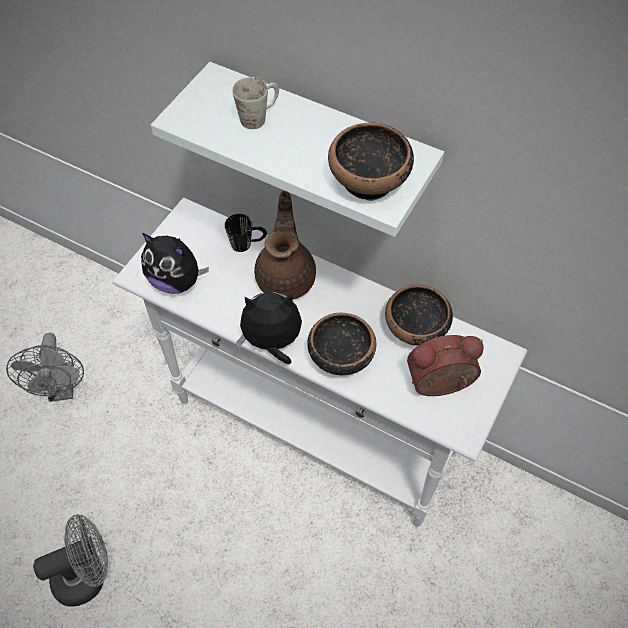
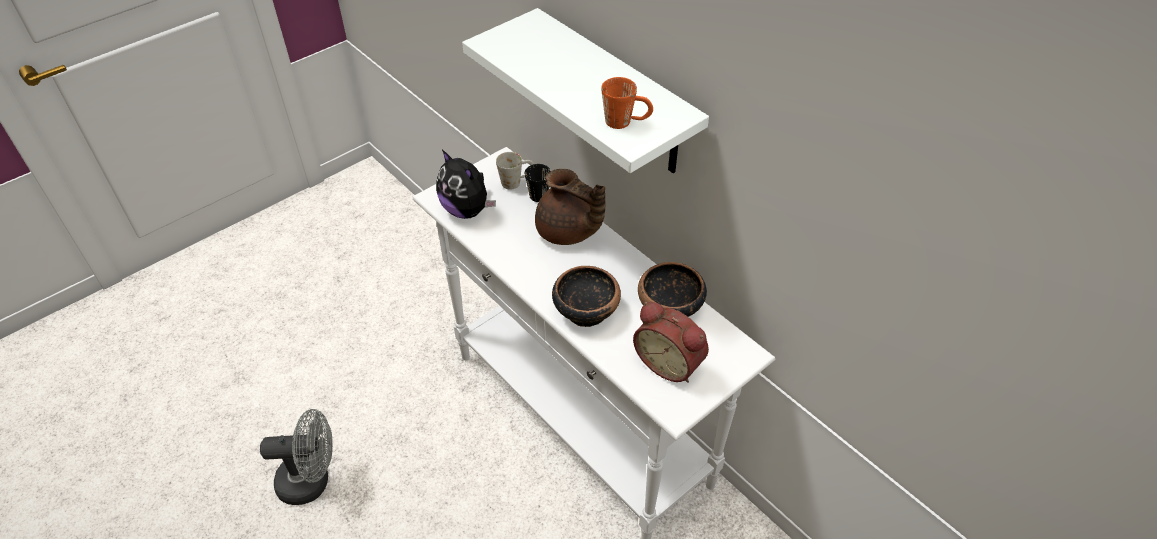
camera: 20 degrees right, 10 degrees down
(62, 389) = (362, 315): grey fan -> none
(259, 116) = (556, 55): white mug -> white mug (516, 181)
(272, 342) = (528, 282): plush toy -> none
(286, 277) = (567, 232): brown teapot -> brown teapot turned 105 degrees clockwise
(369, 181) = (626, 122): bowl -> orange mug
(440, 385) = (670, 362): alarm clock -> alarm clock turned 150 degrees counterclockwise

